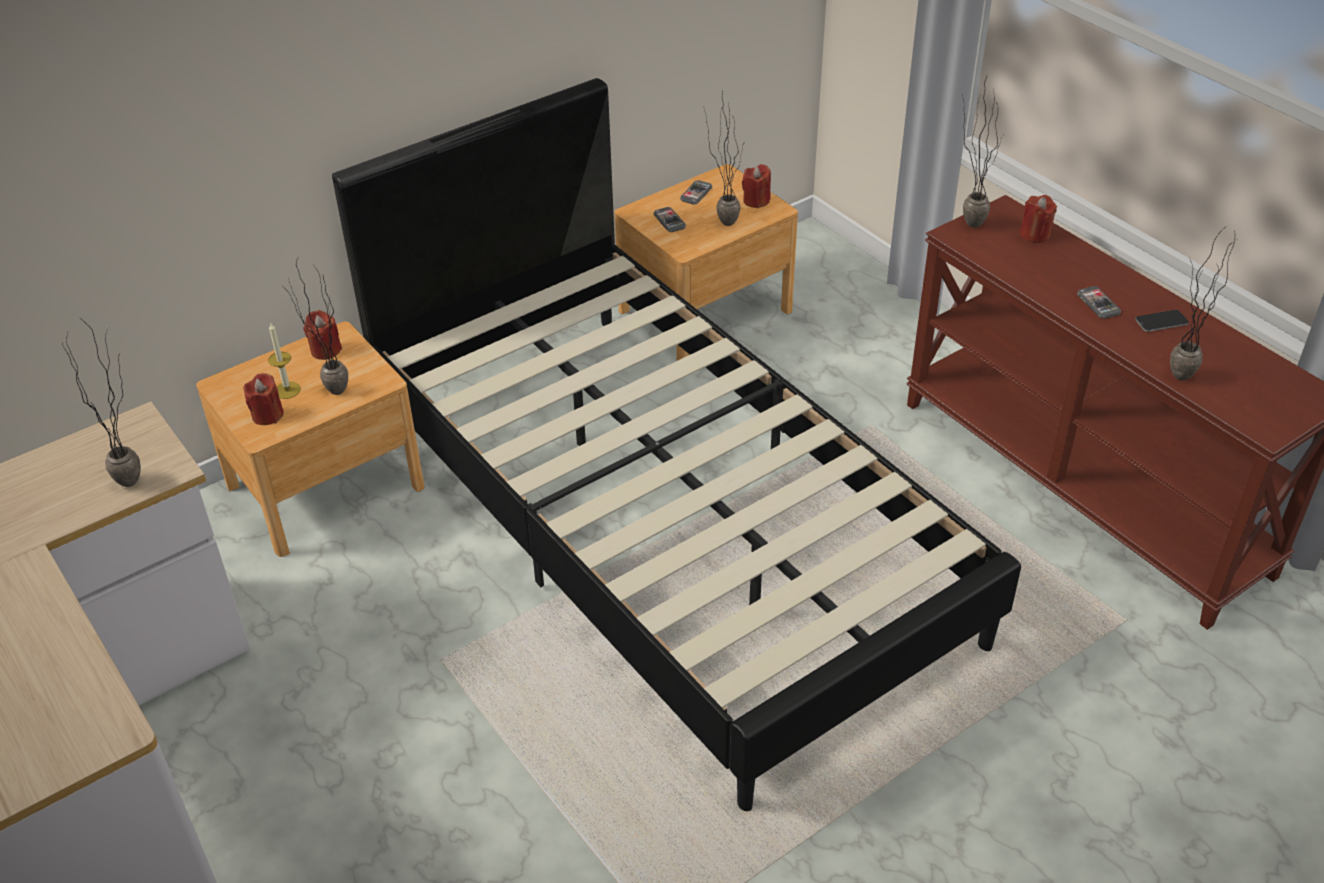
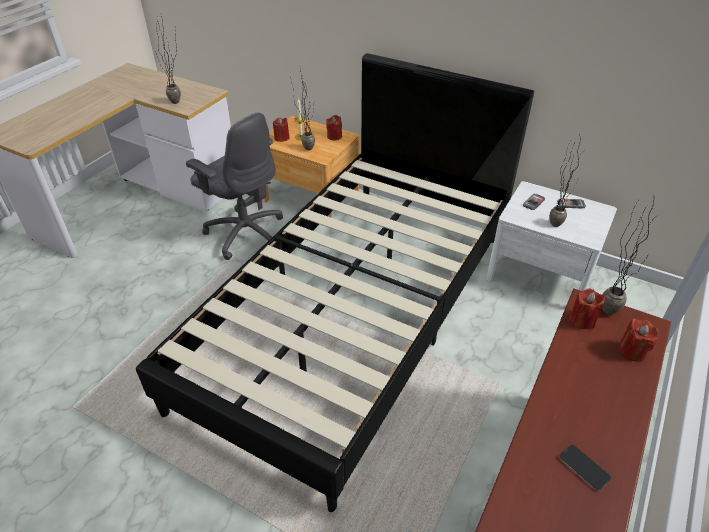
camera: 65 degrees right, 0 degrees up
(360, 606) = (245, 232): none -> grey office chair
(705, 310) = (540, 274): brown nightstand -> white nightstand
(756, 201) = (591, 229): red candle -> red candle (582, 320)
(1098, 304) = (571, 413): phone -> none
(1175, 381) = (502, 495): potted plant -> none

